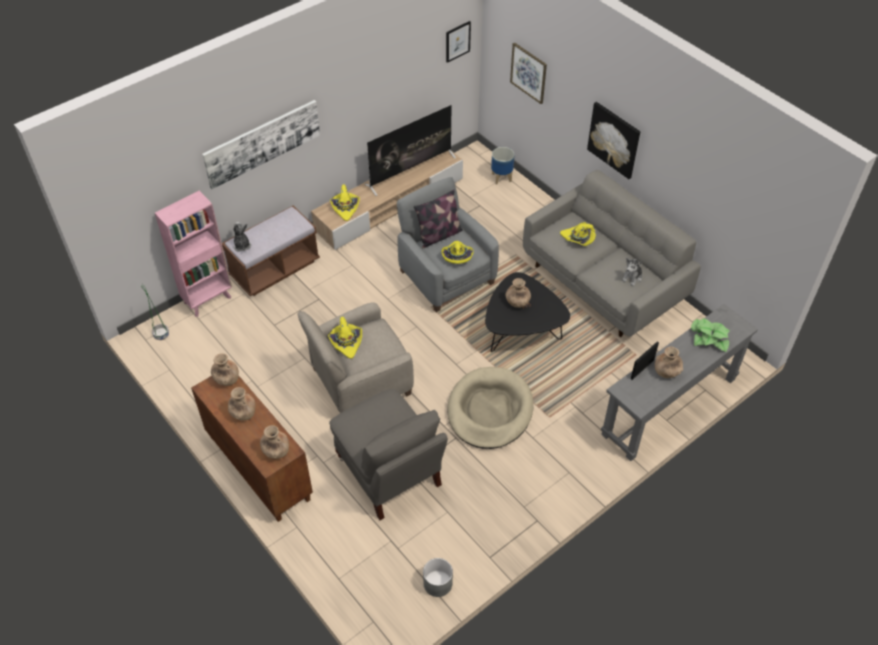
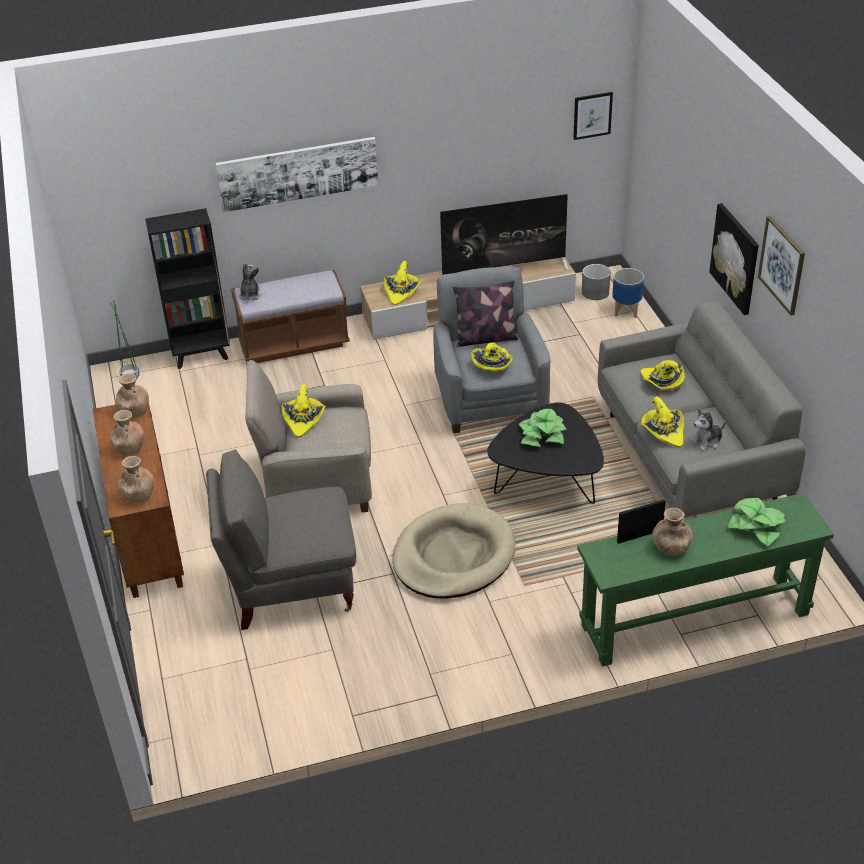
camera: 25 degrees right, 10 degrees down
(208, 299) = (202, 355): pink bookcase -> black bookcase
(389, 473) = (290, 587): grey armchair -> grey armchair turned 90 degrees clockwise
(437, 583) = (271, 722): grey planter -> grey planter (595, 292)
(517, 302) = (542, 435): brown vase -> potted plant
(528, 73) = (666, 166): picture -> picture (782, 265)
(600, 277) = (663, 431): none -> yellow hat
(669, 406) = (694, 619): grey console table -> green console table

